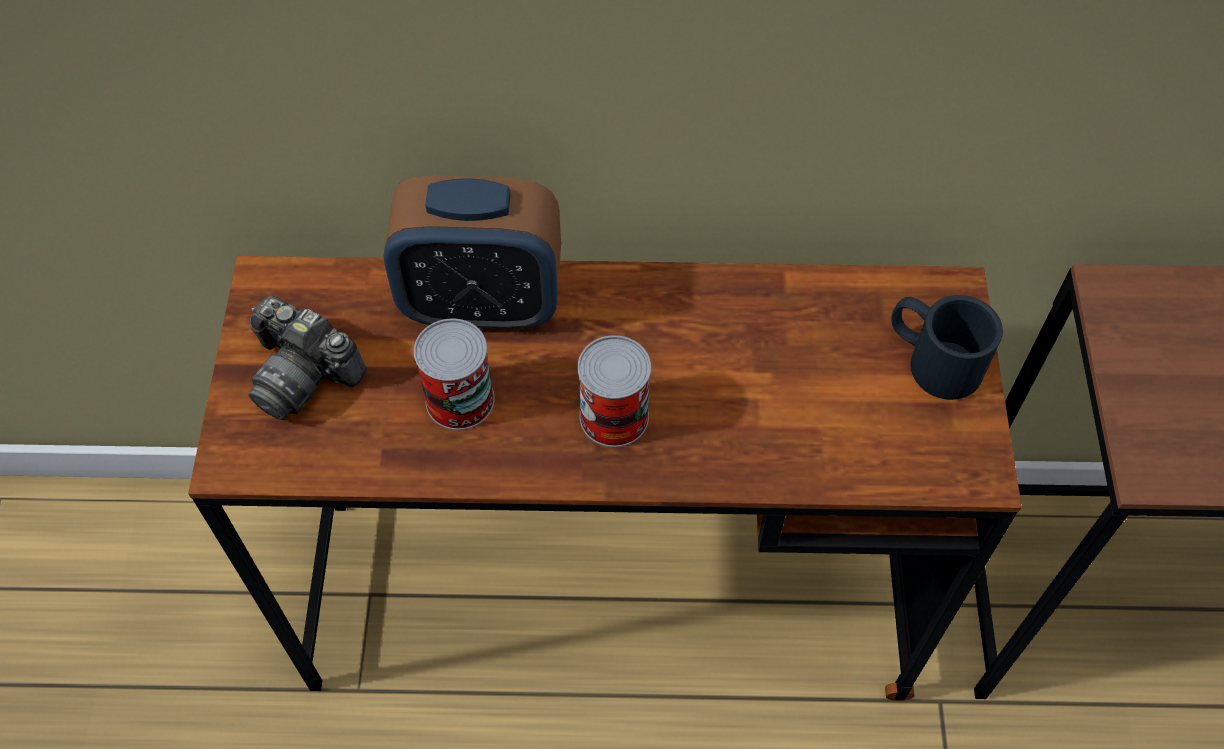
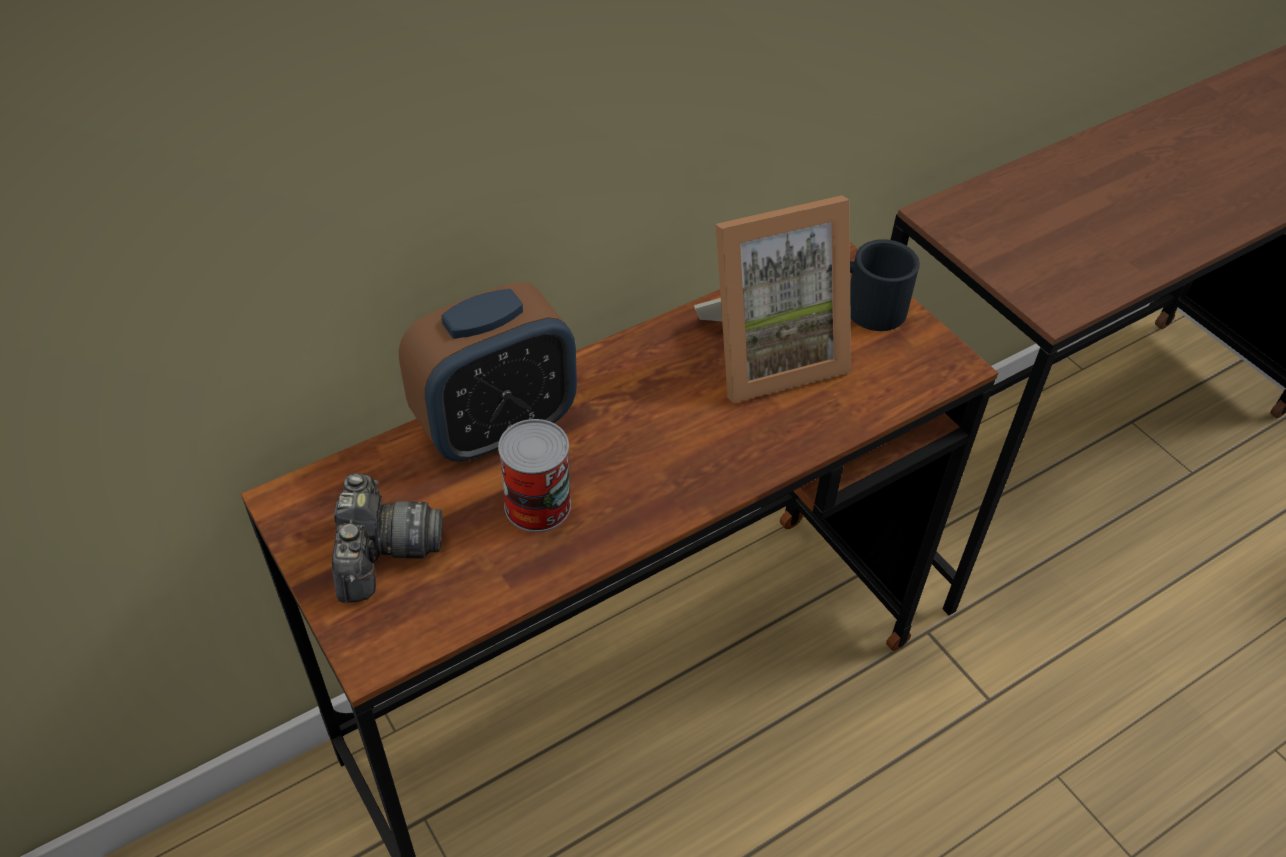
camera: 35 degrees left, 10 degrees down
(303, 373) = (382, 553): camera -> camera turned 90 degrees counterclockwise
(614, 416) = (671, 456): can -> none
(793, 360) = (768, 353): none -> picture frame

